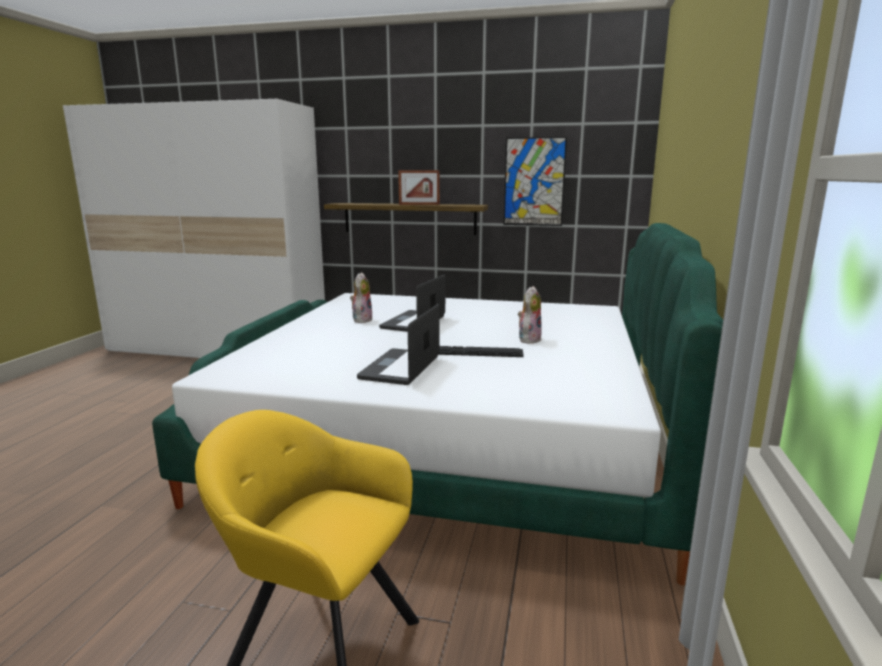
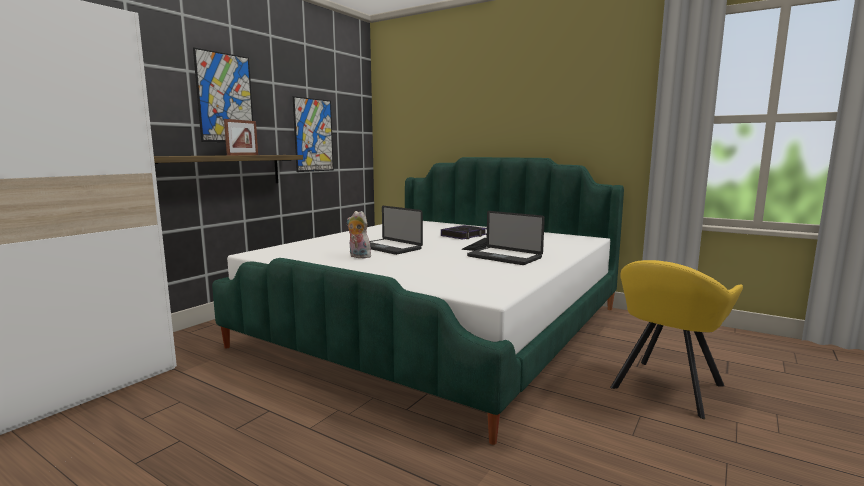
camera: 70 degrees left, 5 degrees down
(422, 148) = (225, 98): none -> picture
(528, 339) = (464, 235): plush toy -> book

